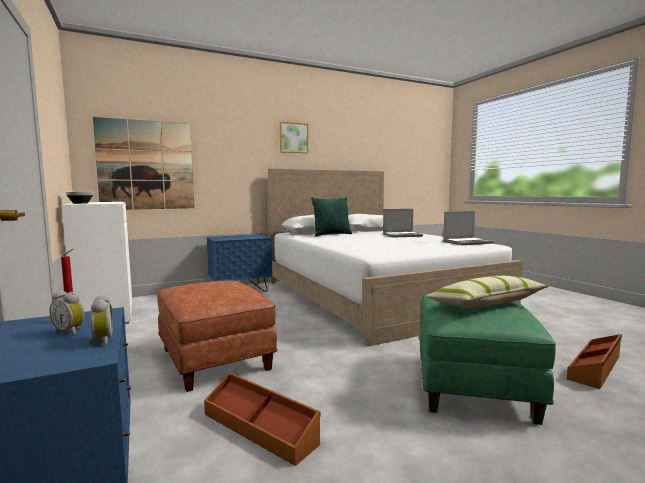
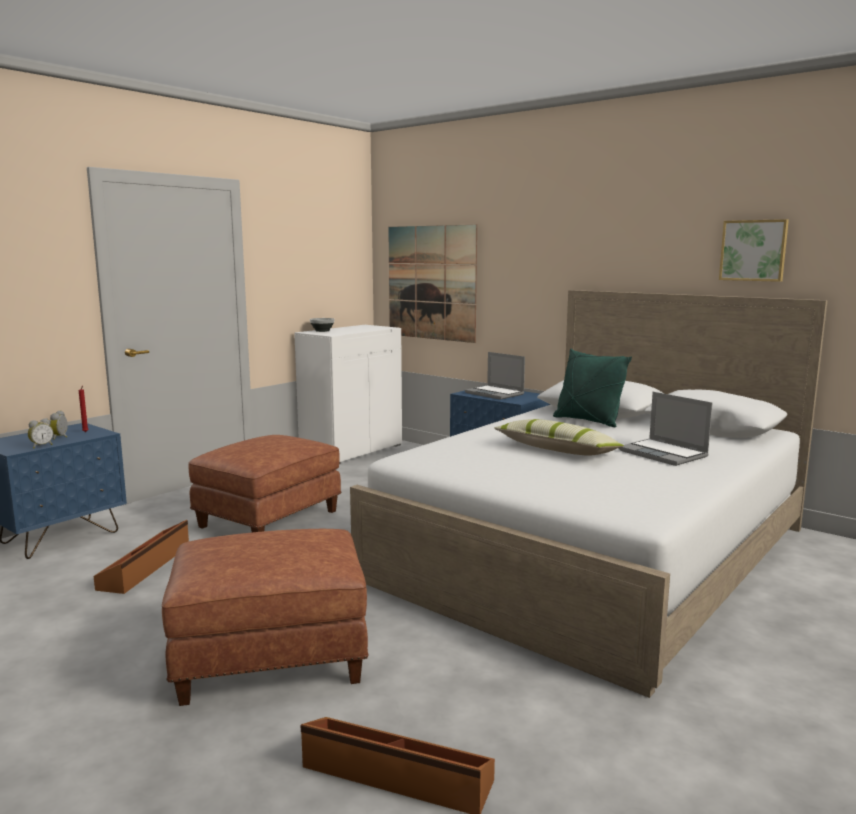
camera: 65 degrees right, 5 degrees up
(293, 138) = (623, 233): picture -> picture (753, 250)
(467, 242) = (638, 499): laptop -> laptop (495, 394)
(474, 385) = (269, 659): green ottoman -> brown ottoman
(486, 304) = (260, 553): pillow -> pillow (557, 450)

